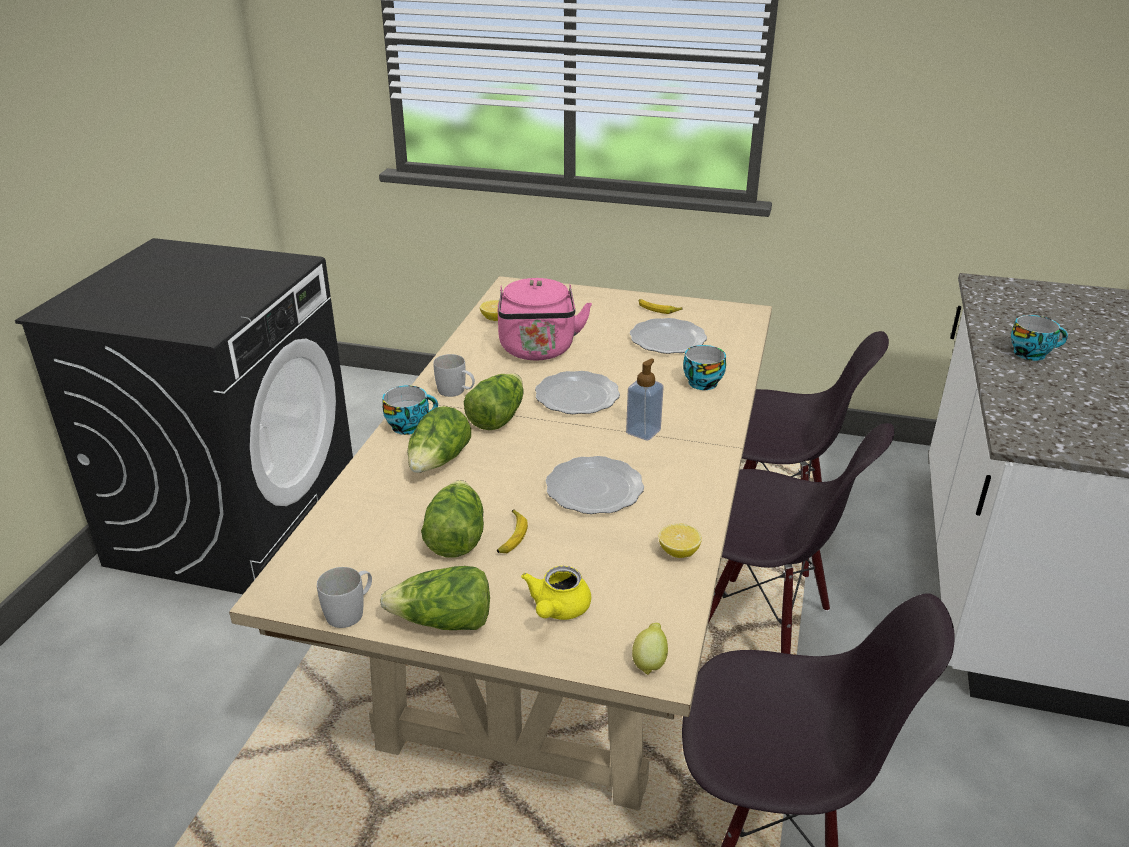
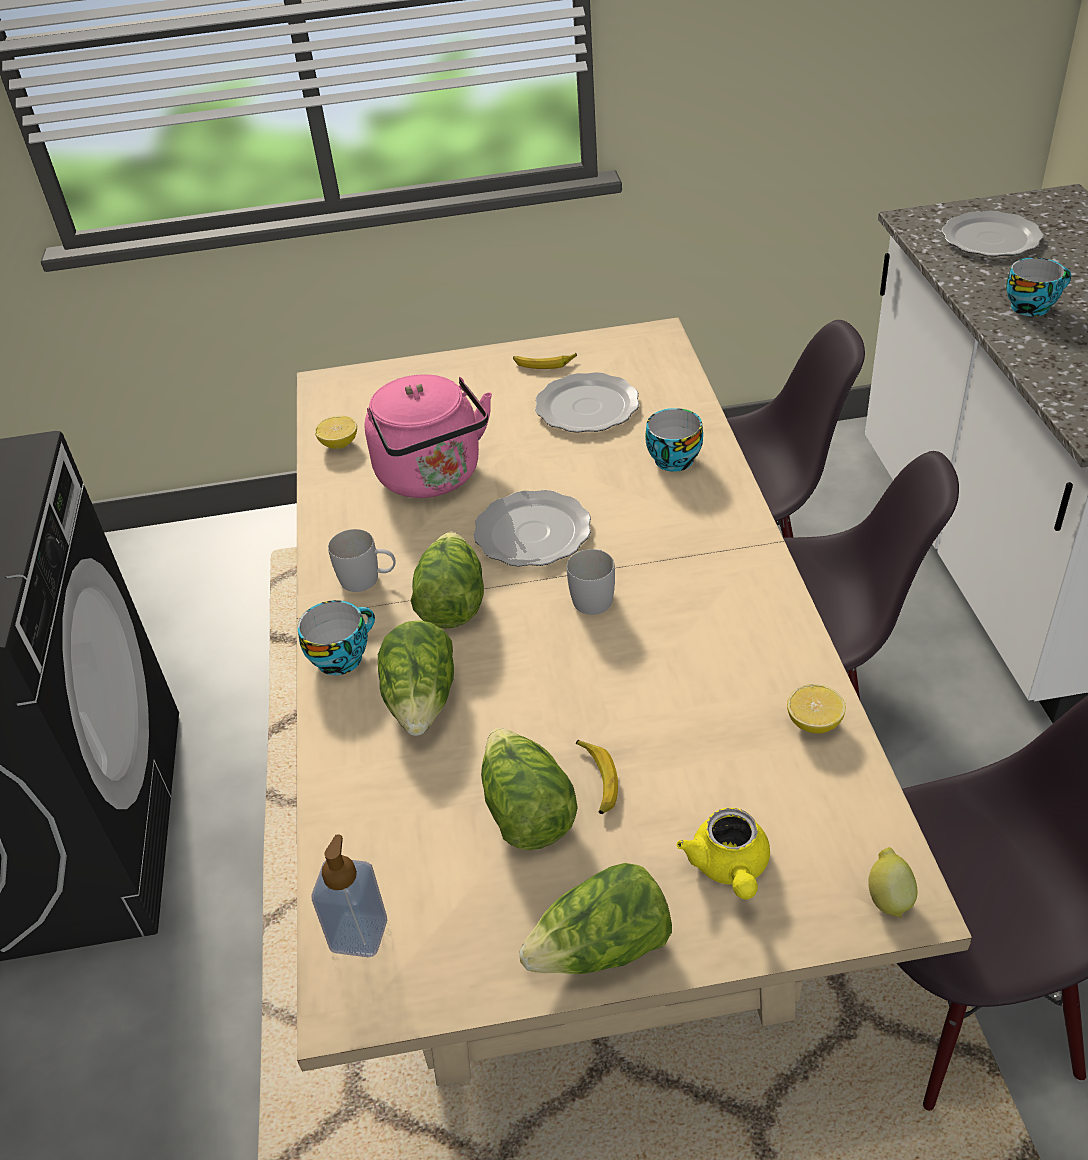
camera: 20 degrees left, 10 degrees up
(351, 611) = (468, 985): white mug -> white mug (594, 595)
(594, 490) = (651, 669): plate -> plate (991, 239)
(643, 432) = (652, 558): soap dispenser -> soap dispenser (359, 934)

